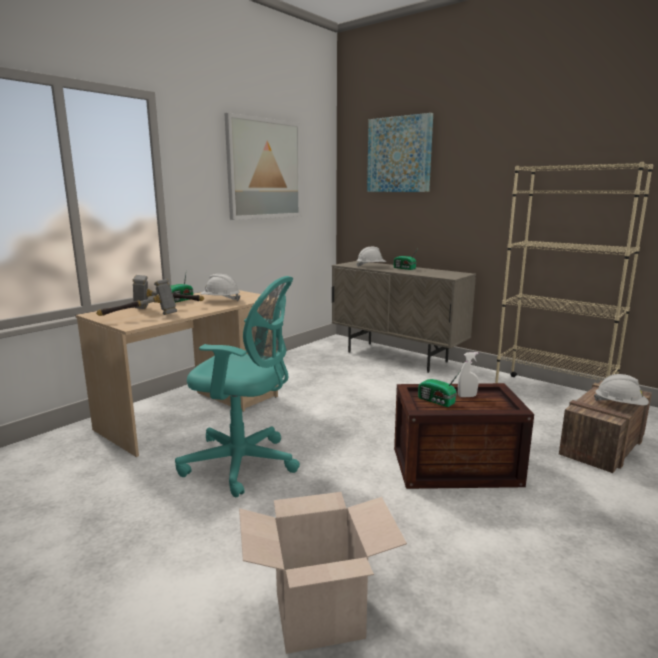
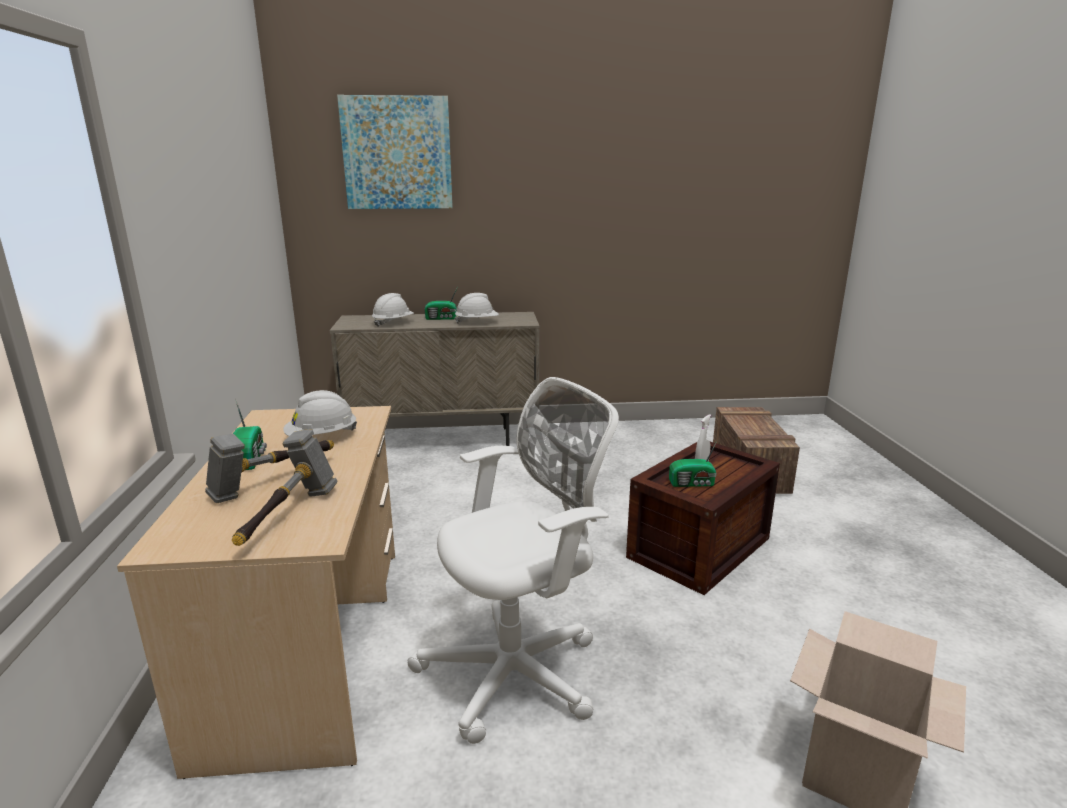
camera: 45 degrees left, 5 degrees up
(244, 464) = (518, 671): turquoise office chair -> white office chair
(264, 169) = (222, 182): picture -> none
(553, 394) = (645, 432): beige bookcase -> none
(620, 405) = (767, 427): white hard hat -> white hard hat (477, 322)

